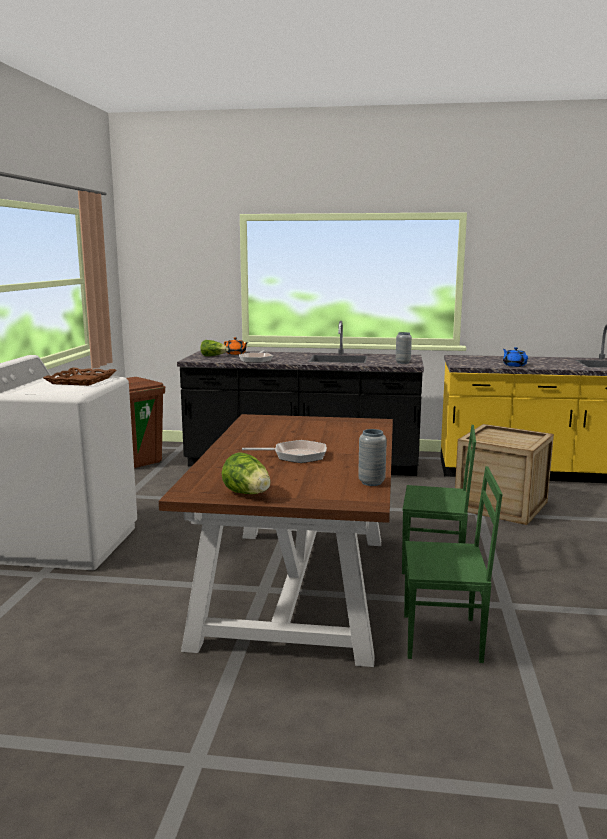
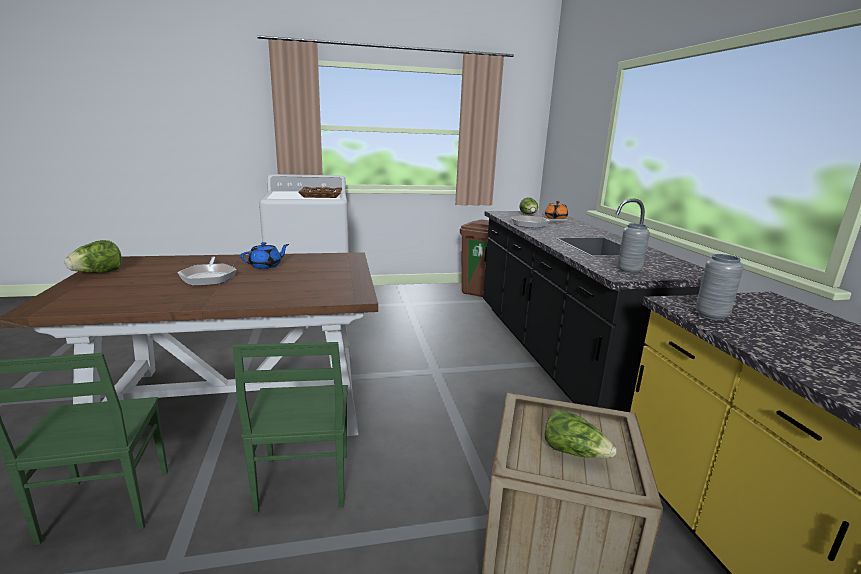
camera: 70 degrees right, 5 degrees up
(371, 482) = (99, 307): grey vase -> grey vase (711, 316)
(513, 439) = (574, 452): none -> lettuce
(514, 365) = (777, 345): blue teapot -> blue teapot (266, 266)

